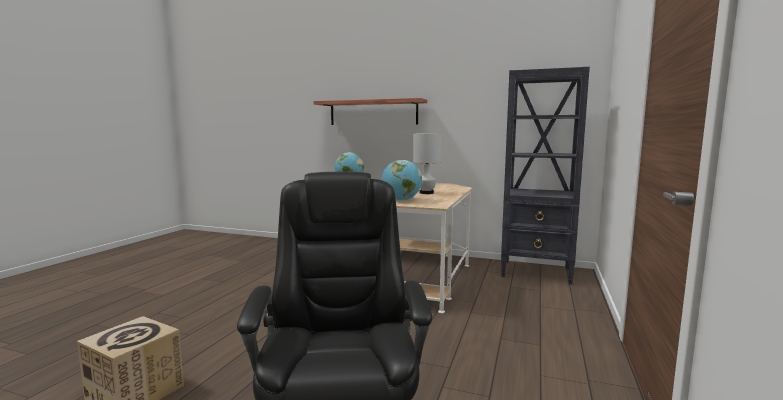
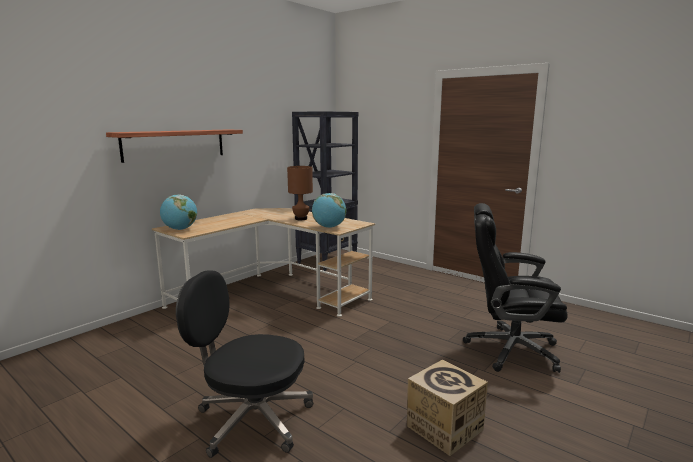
camera: 70 degrees left, 5 degrees up
(181, 304) = (251, 419): none -> black office chair
(426, 193) = (301, 219): white table lamp -> brown table lamp

